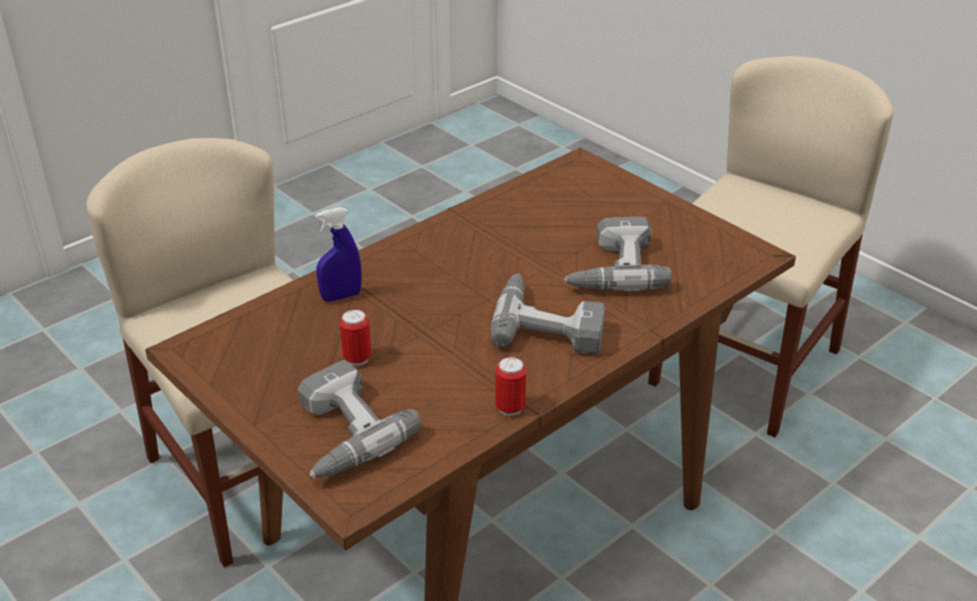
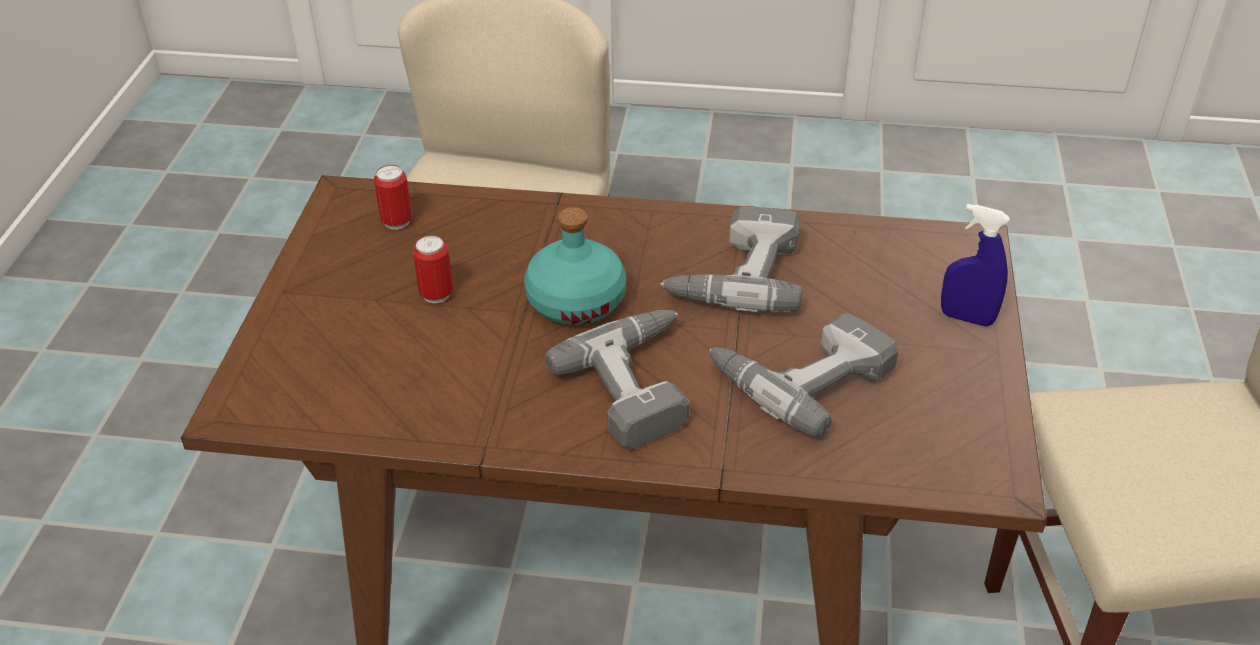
camera: 50 degrees right, 5 degrees up
(339, 433) = (318, 348): power drill -> power drill (735, 273)
(341, 296) = (518, 229): blue spray bottle -> blue spray bottle (967, 318)
(442, 309) = (576, 300): none -> turquoise bottle
(510, 408) = (469, 436): can -> can (397, 222)

